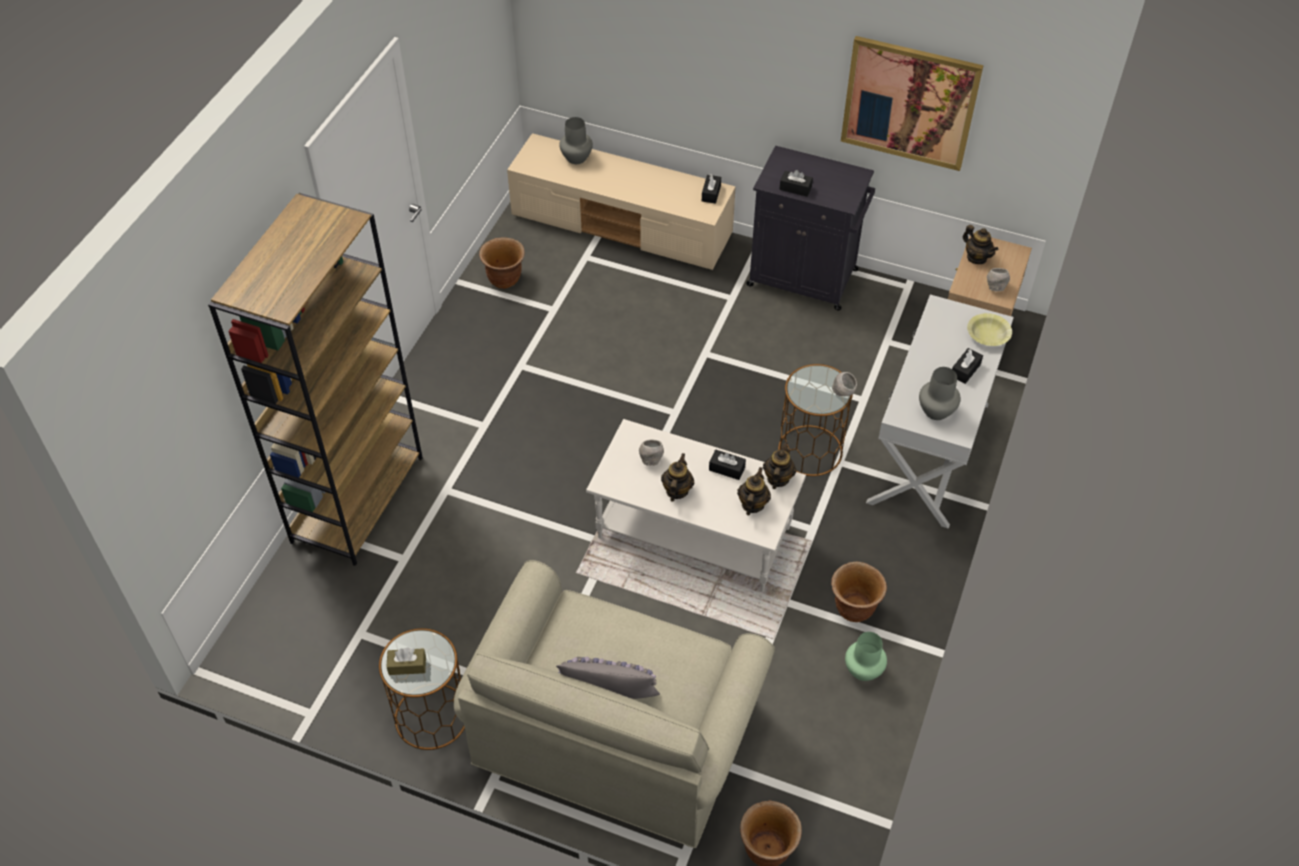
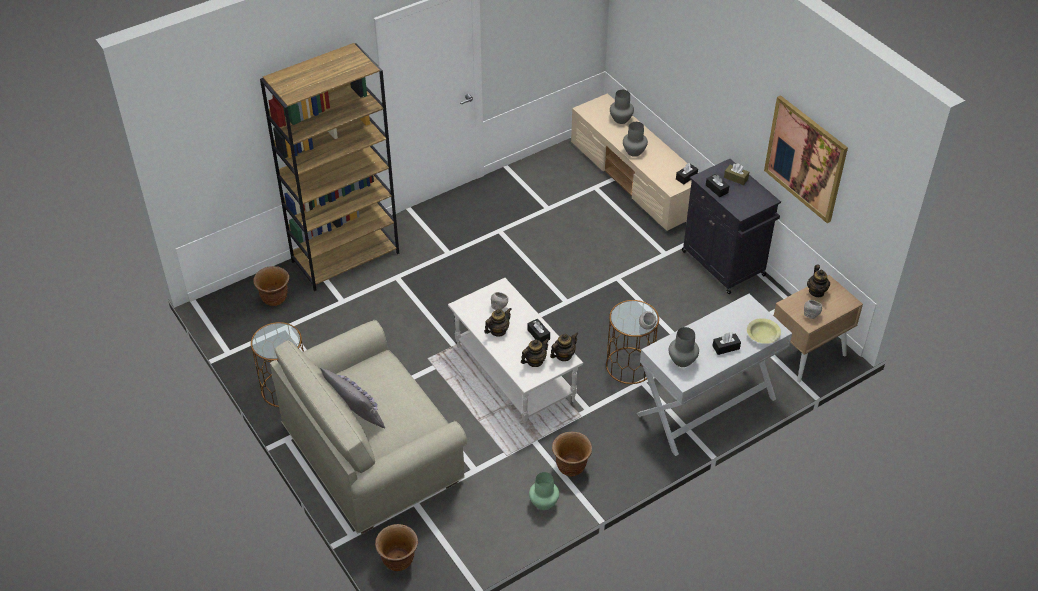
camera: 35 degrees right, 5 degrees down
(407, 665) = (269, 339): brown tissue box -> brown tissue box (736, 178)
(504, 279) = (534, 177): brown planter -> brown planter (274, 298)
(626, 190) = (634, 151): none -> grey vase

